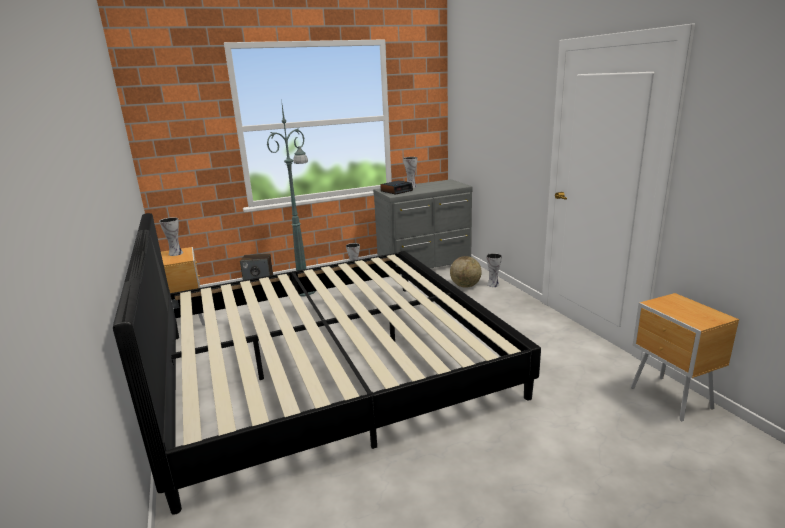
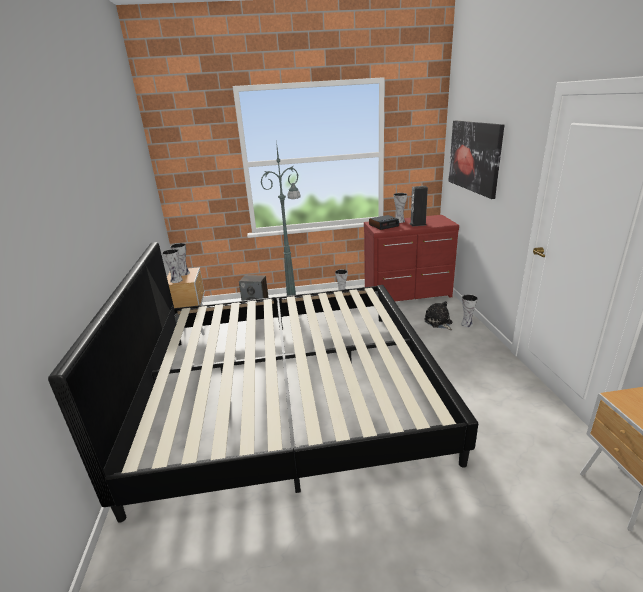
camera: 15 degrees right, 5 degrees up
(171, 260) = (177, 280): none -> vase
(426, 264) = (408, 294): grey dresser -> red dresser
(431, 188) = (418, 224): none -> speaker
(465, 286) = (439, 322): globe -> plush toy
(482, 116) = (474, 156): none -> picture

